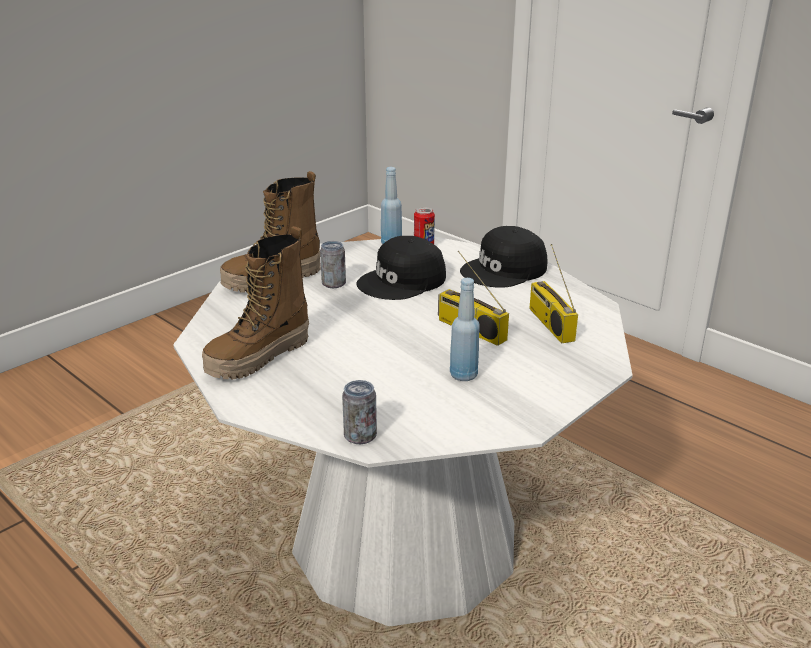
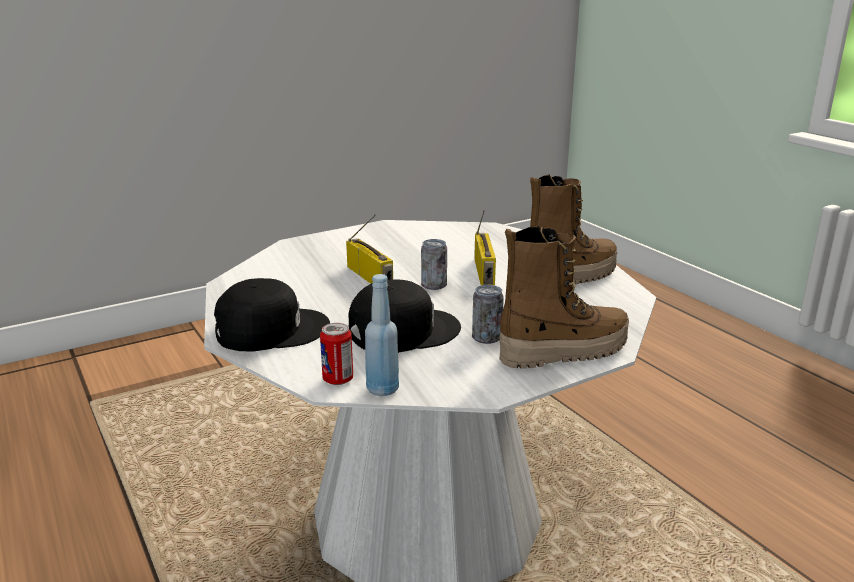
camera: 165 degrees left, 5 degrees down
(360, 436) = (496, 231): can -> can (434, 285)
(463, 375) = (404, 250): blue bottle -> none
(549, 323) = (295, 274): radio -> radio (485, 272)

